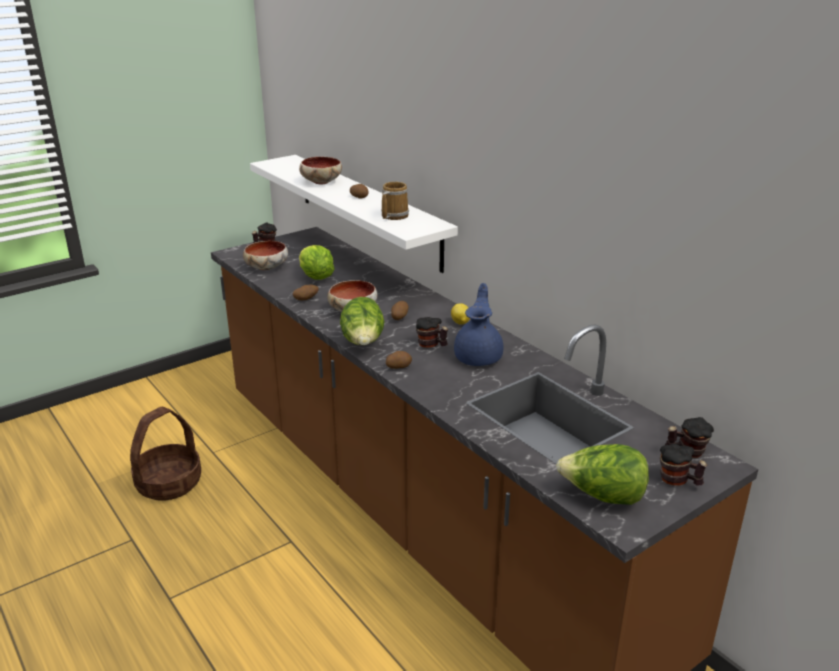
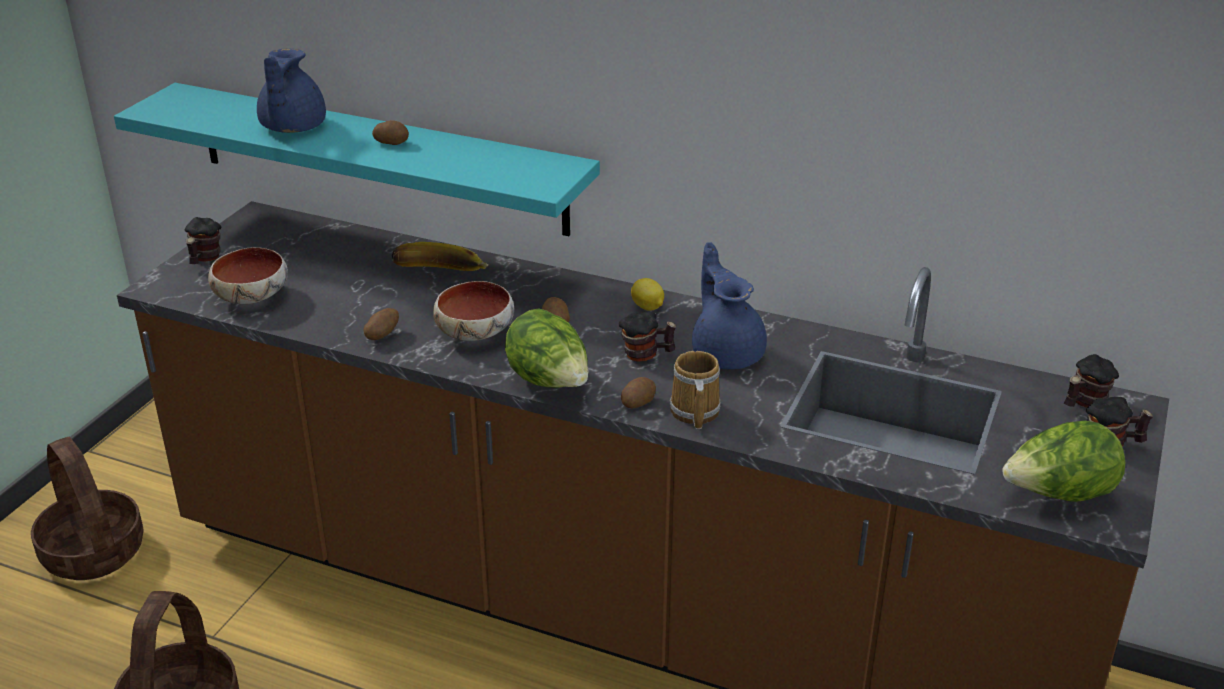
camera: 30 degrees left, 5 degrees up
(196, 395) = (94, 552): none -> basket
(316, 277) = (354, 292): lettuce -> none
(320, 182) = (291, 127): bowl -> blue teapot
(367, 210) = (378, 158): white shelf -> turquoise shelf
(367, 279) = (439, 275): none -> banana
(393, 216) = (486, 165): mug -> mug (693, 412)

